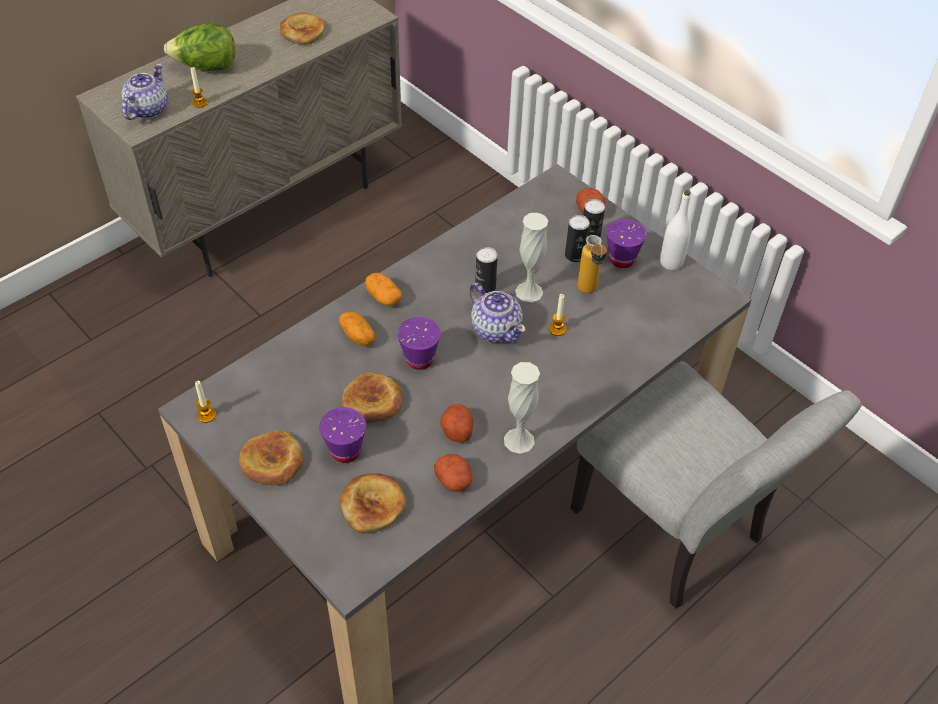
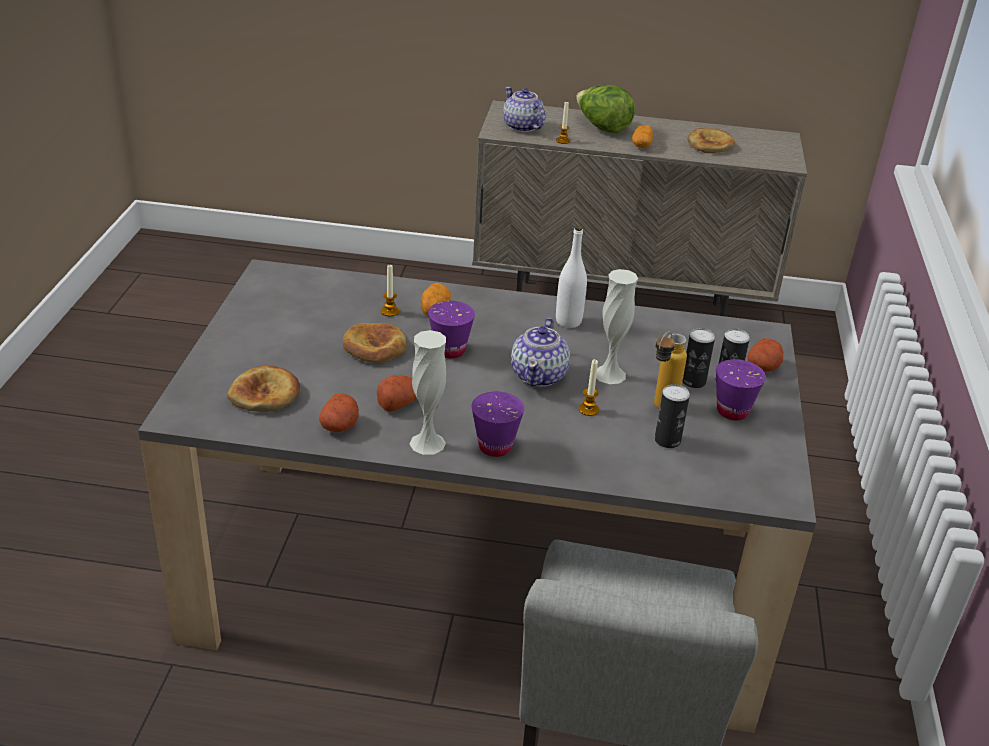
camera: 50 degrees right, 15 degrees down
(147, 110) = (522, 127): teapot -> teapot turned 105 degrees counterclockwise
(206, 415) = (269, 280): candle -> candle (390, 311)
(272, 461) = (257, 328): bread -> none
(345, 451) = (306, 357): purple cup -> purple cup (495, 447)
(383, 297) = (493, 304): potato -> potato (641, 145)
(485, 288) = (579, 349): can -> can (667, 440)
(671, 262) = (778, 444): white bottle -> white bottle (568, 321)

